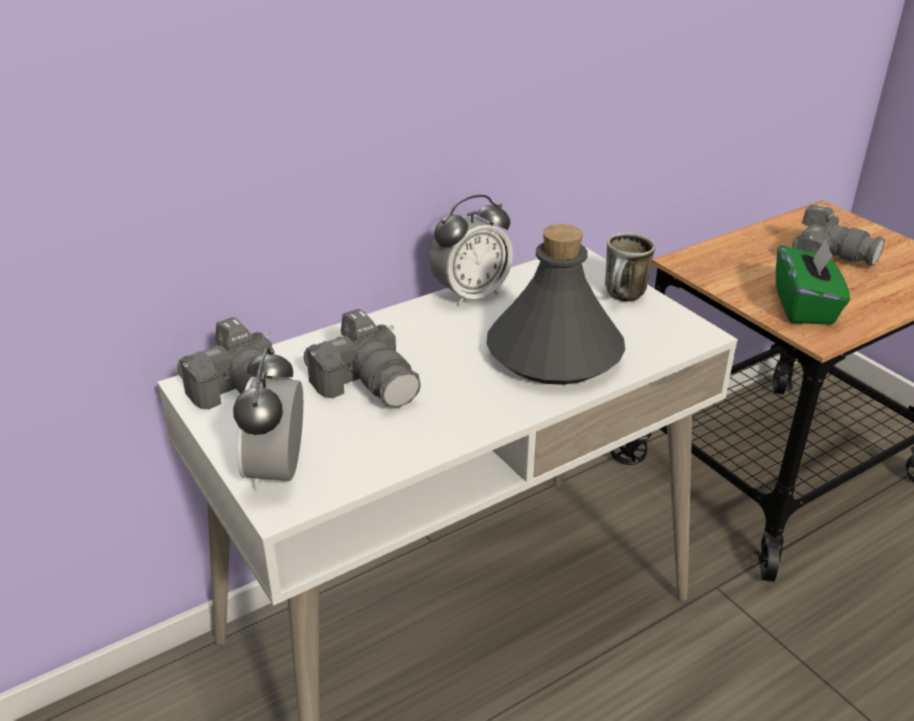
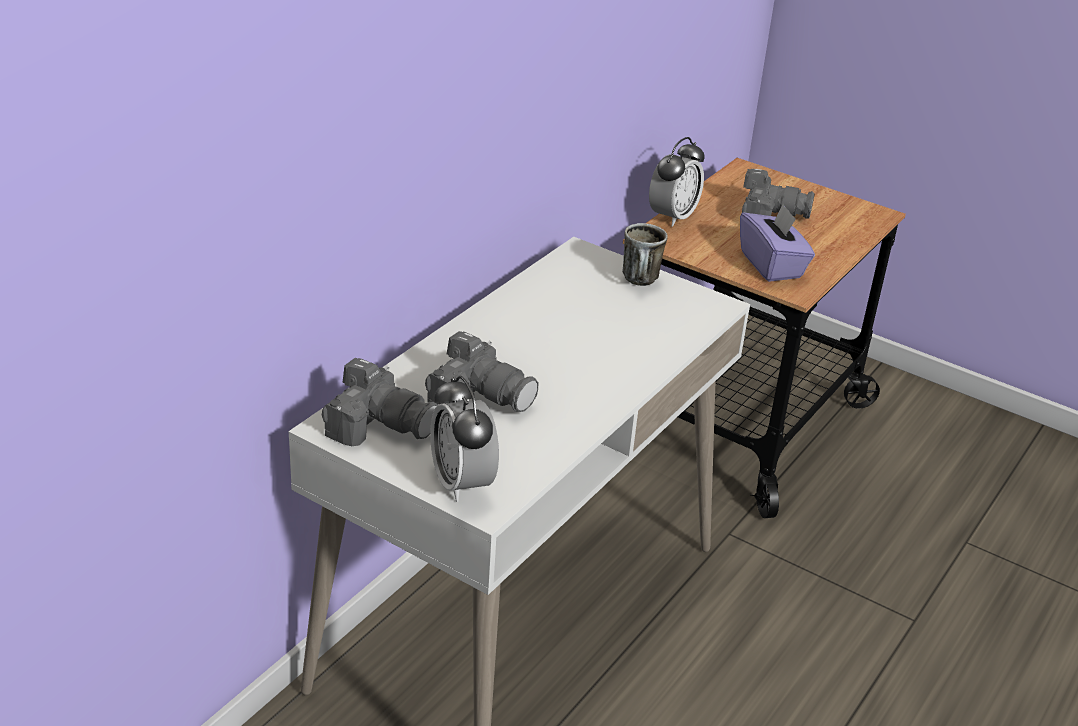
camera: 25 degrees left, 0 degrees up
(470, 294) = (510, 301): alarm clock -> alarm clock (672, 217)
(555, 353) = (616, 341): grey bottle -> none
(805, 307) = (772, 265): green tissue box -> purple tissue box

